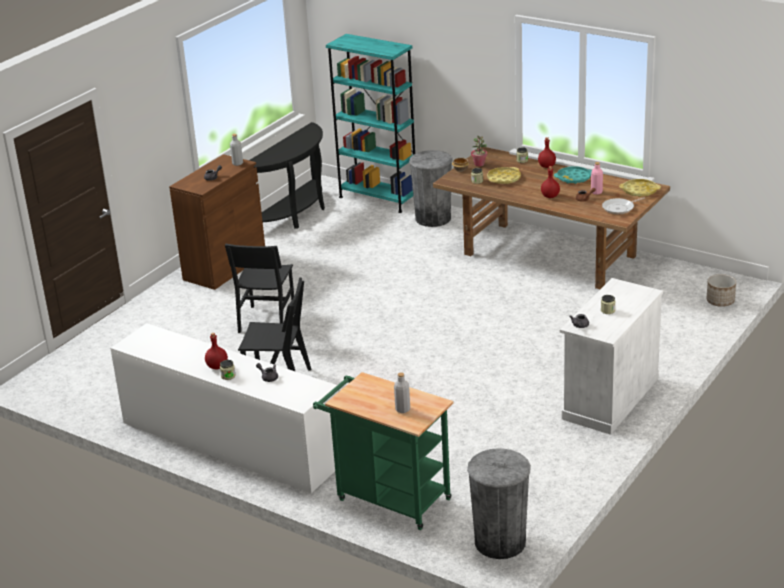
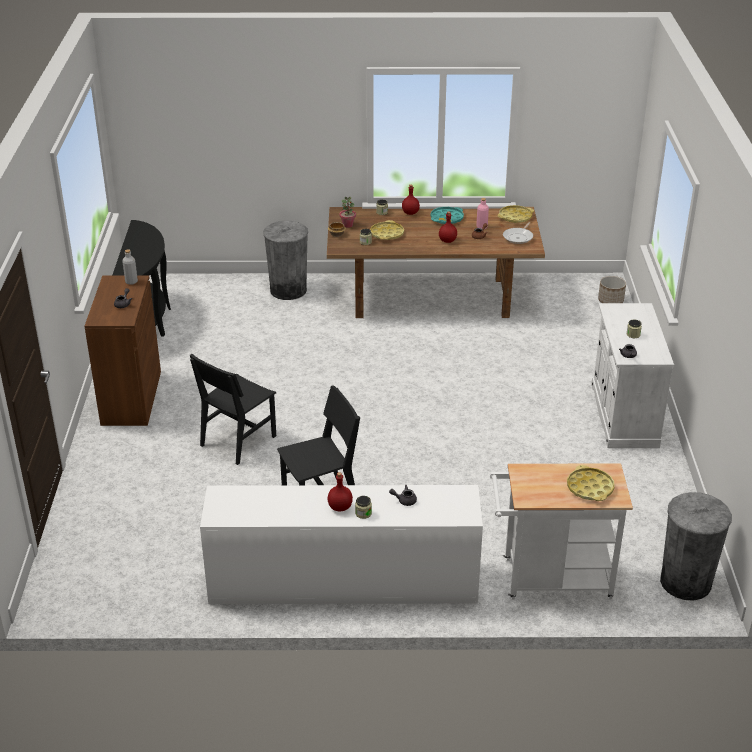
camera: 35 degrees left, 5 degrees up
(266, 320) = (238, 440): black chair -> black chair turned 60 degrees clockwise
(378, 198) = (213, 284): turquoise bookcase -> none
(388, 498) = (549, 579): green cart -> white cart
(402, 409) = (590, 488): grey bottle -> yellow tray

